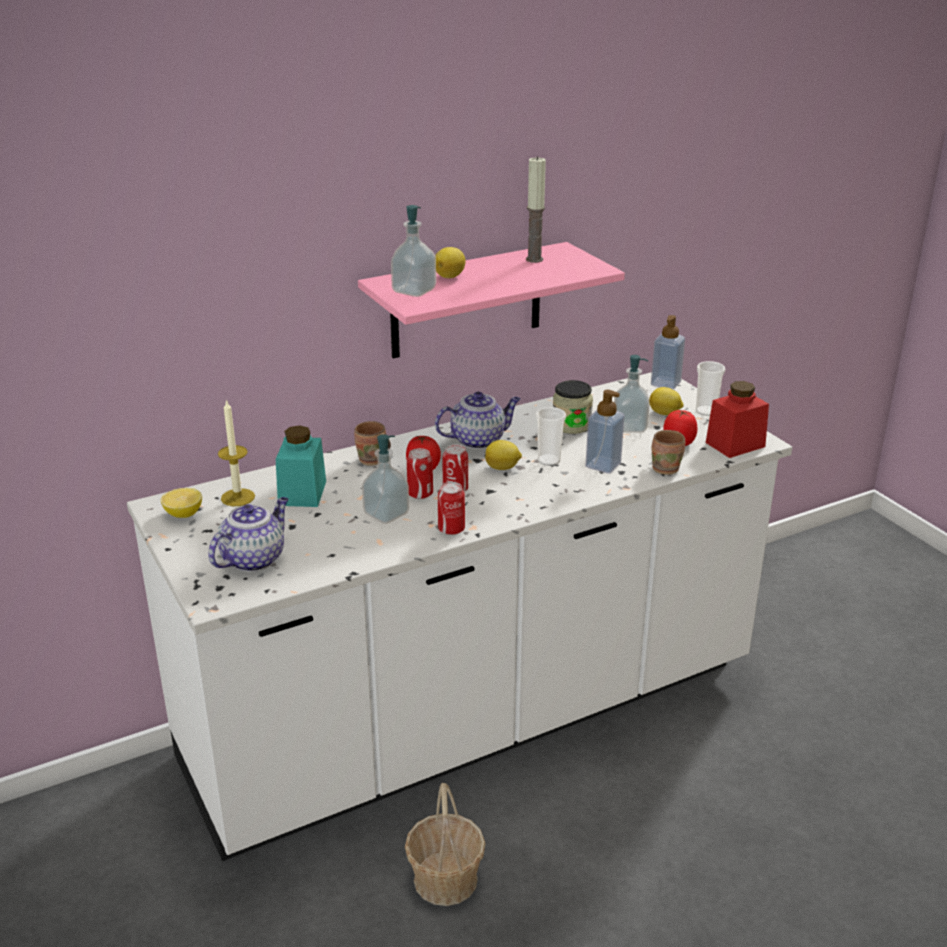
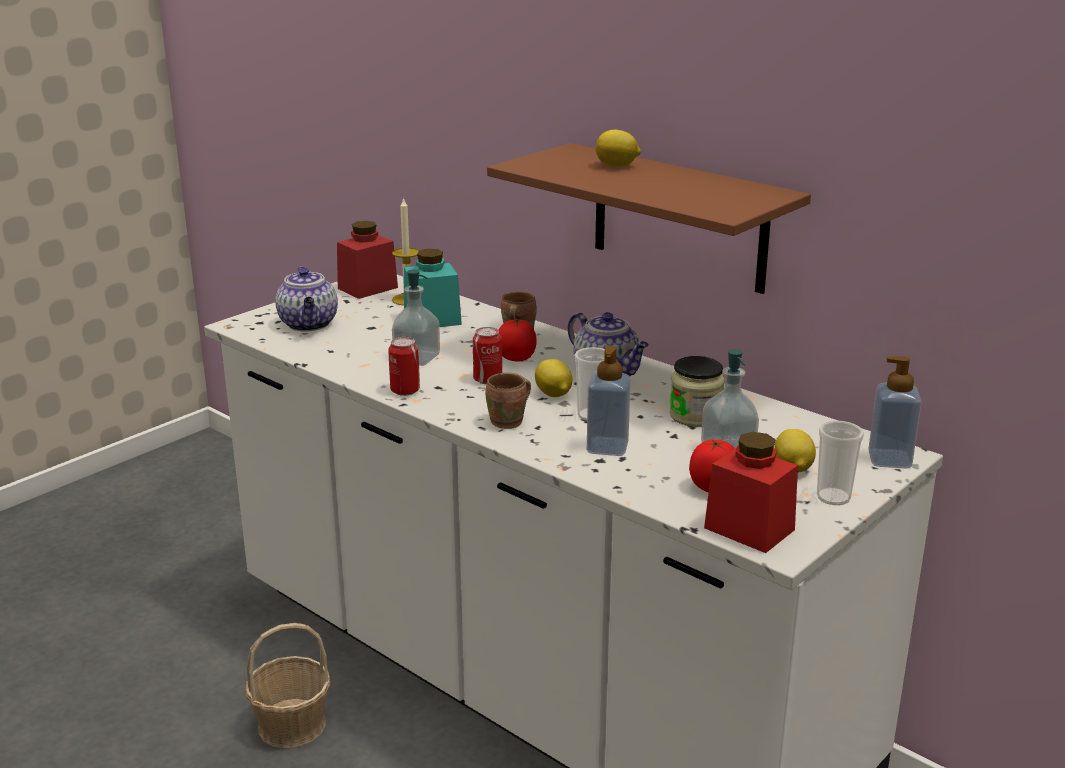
camera: 70 degrees right, 5 degrees down
(183, 514) = (367, 288): lemon -> red jar
(253, 559) = (309, 324): teapot -> teapot turned 60 degrees clockwise
(414, 291) = (559, 160): soap dispenser -> none
(420, 494) = (466, 366): can -> none
(466, 301) = (679, 218): pink shelf -> brown shelf
(534, 259) = (719, 187): candle -> none
(666, 468) = (634, 486): brown mug -> brown mug (509, 422)

